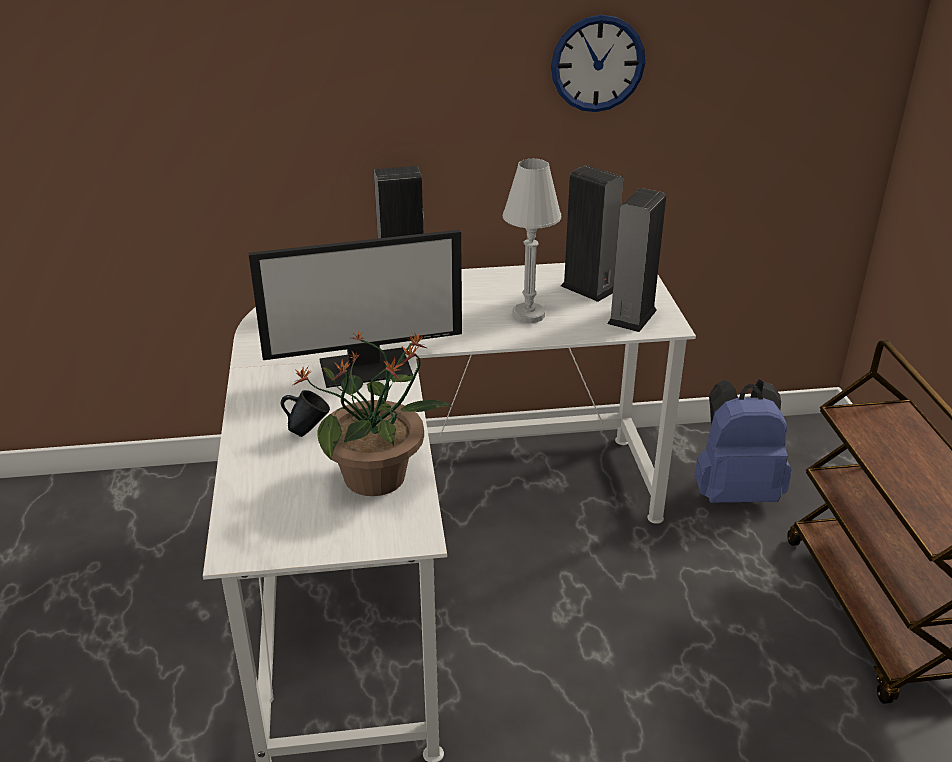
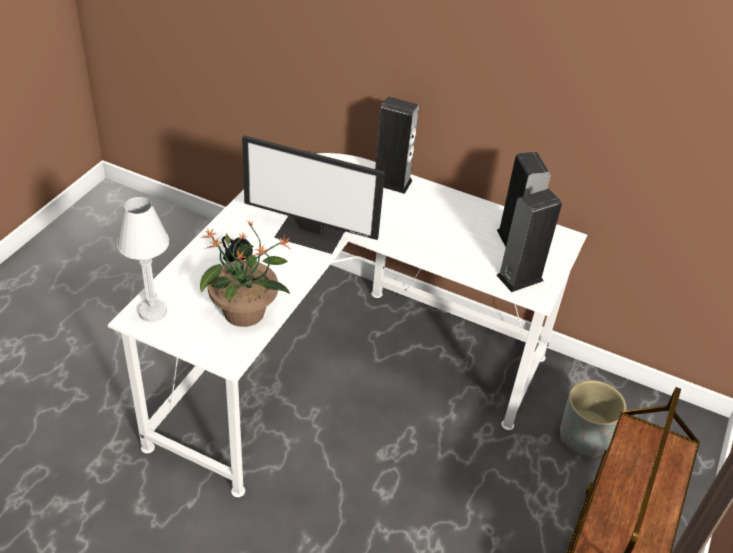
camera: 30 degrees right, 10 degrees up
(528, 315) = (450, 243): white table lamp -> white table lamp (152, 311)
(597, 64) = (576, 77): wall clock -> none
(734, 491) = (584, 437): blue backpack -> grey planter

